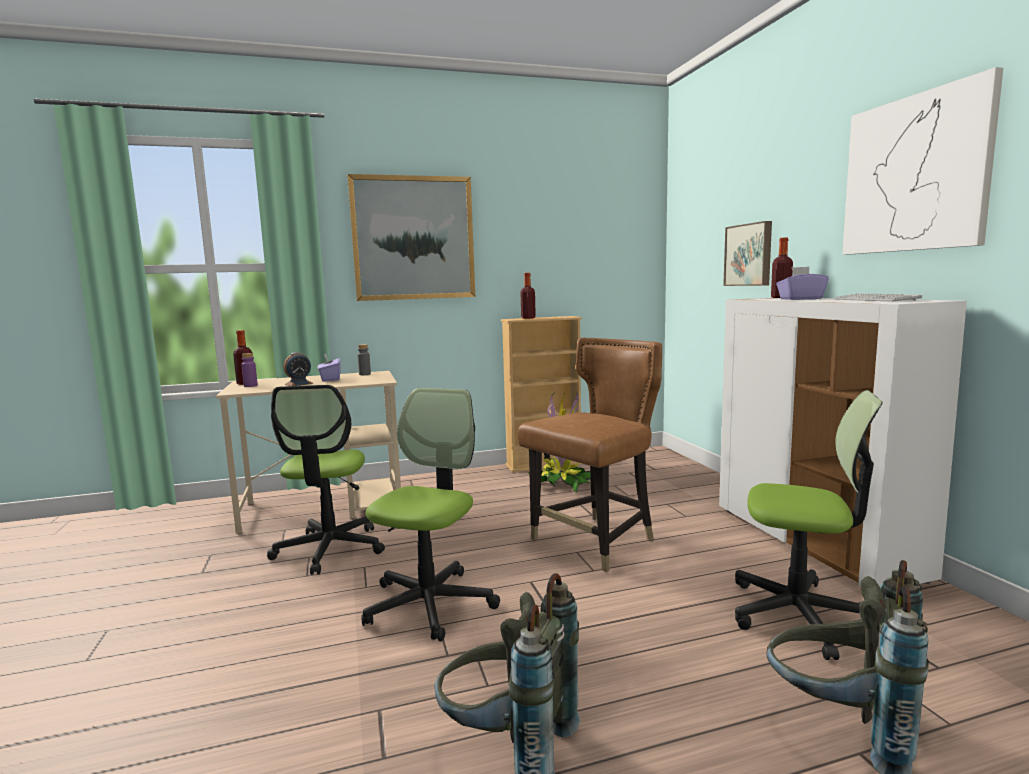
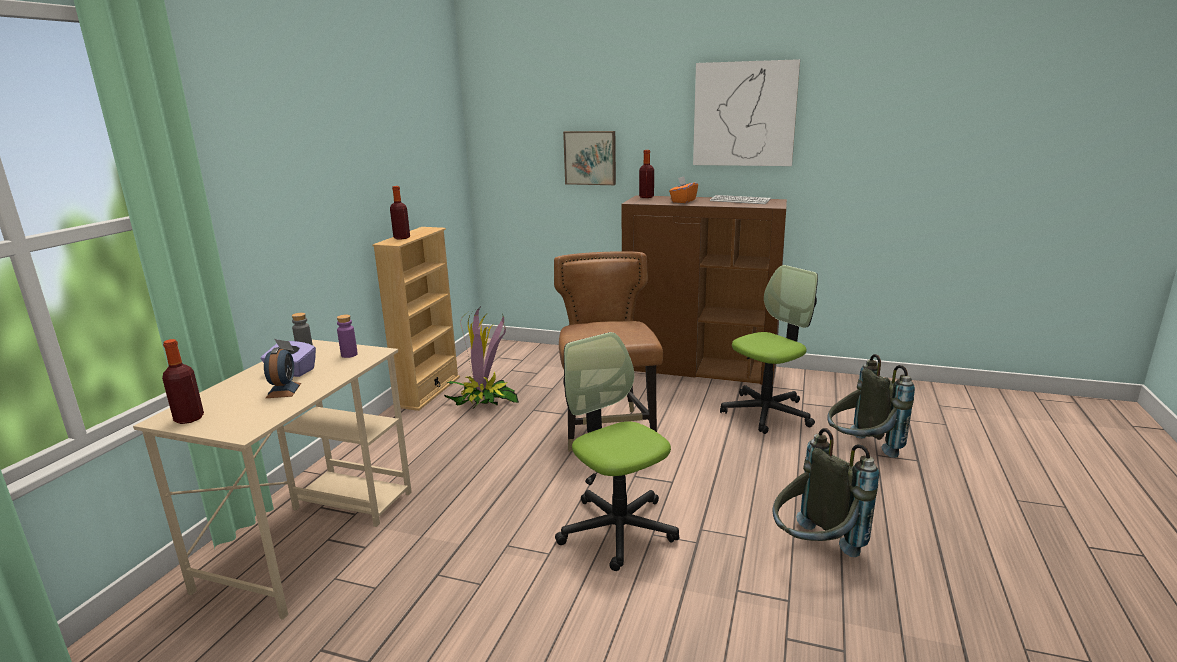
camera: 55 degrees left, 10 degrees up
(250, 386) = (220, 417): purple bottle -> purple bottle (349, 355)
(330, 549) = (437, 557): office chair -> none
(413, 238) = (280, 156): picture -> none
(800, 299) = (683, 201): purple tissue box -> orange tissue box
(815, 542) = (700, 370): white cabinet -> brown cabinet

